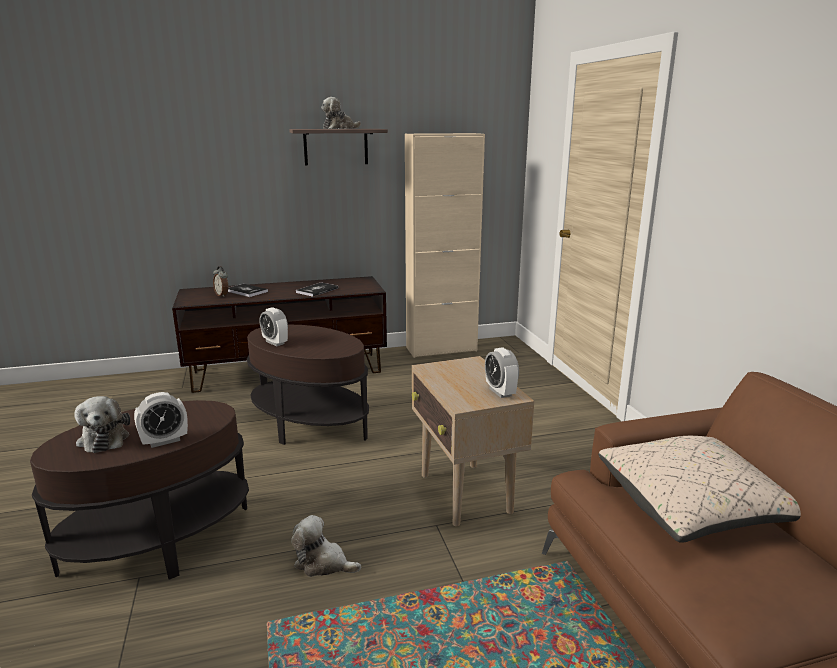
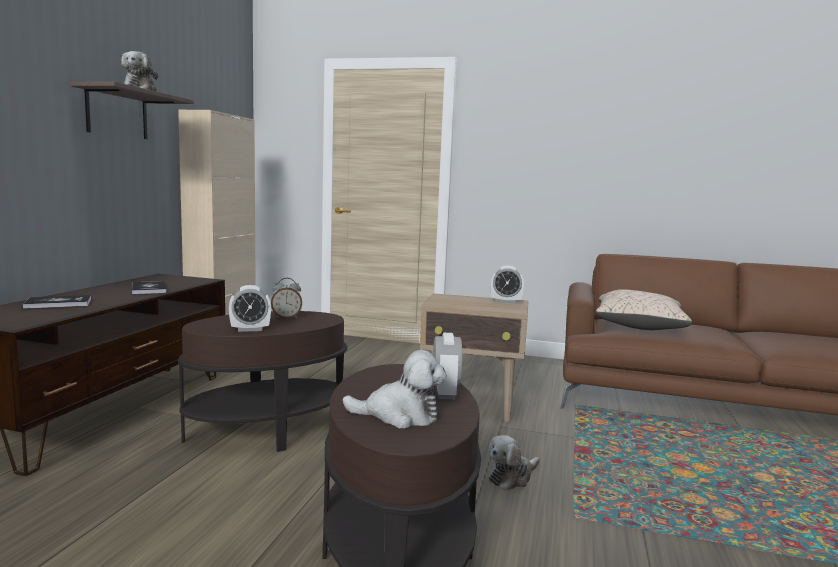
camera: 60 degrees left, 10 degrees down
(222, 295) = (39, 311): alarm clock -> alarm clock (286, 317)

